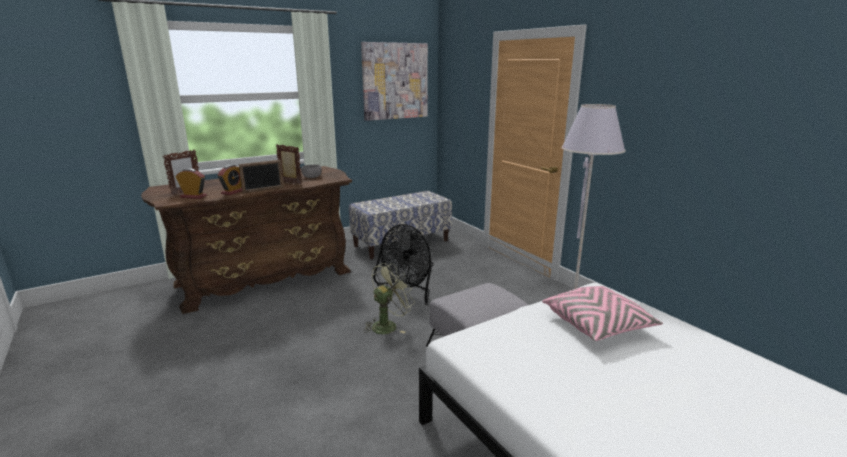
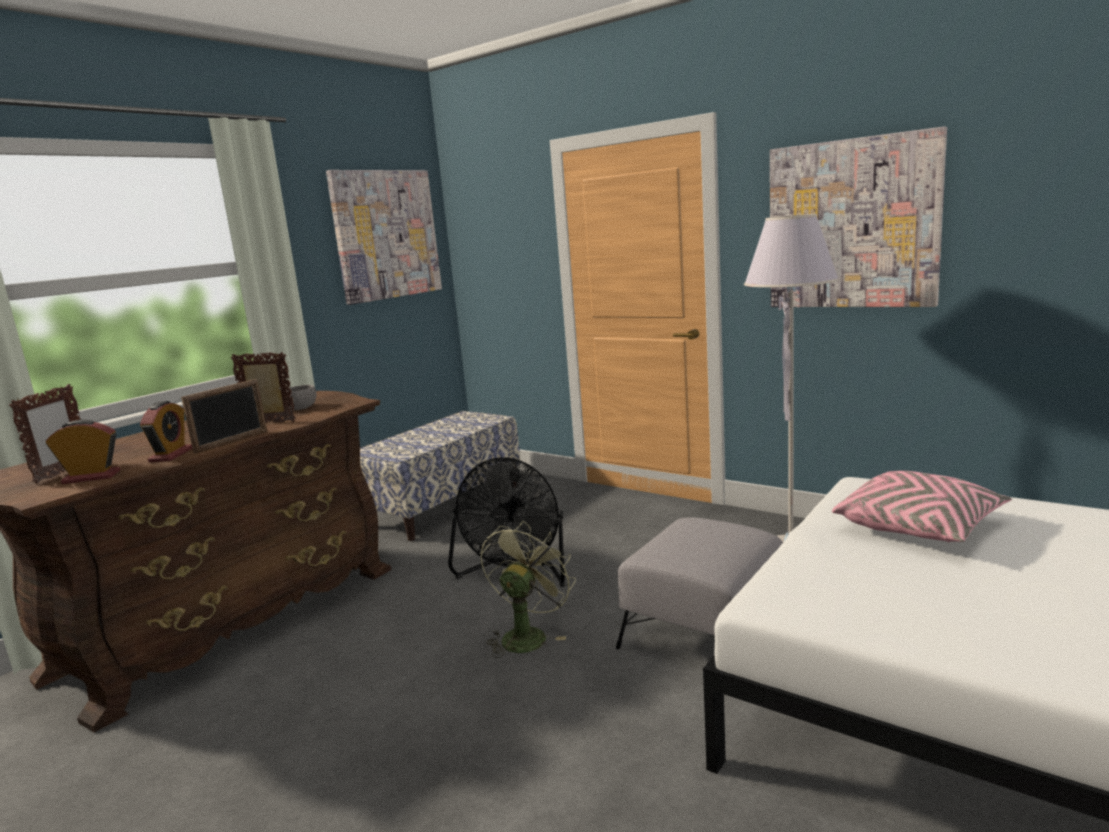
camera: 20 degrees left, 5 degrees down
(656, 114) = (852, 224): none -> picture

